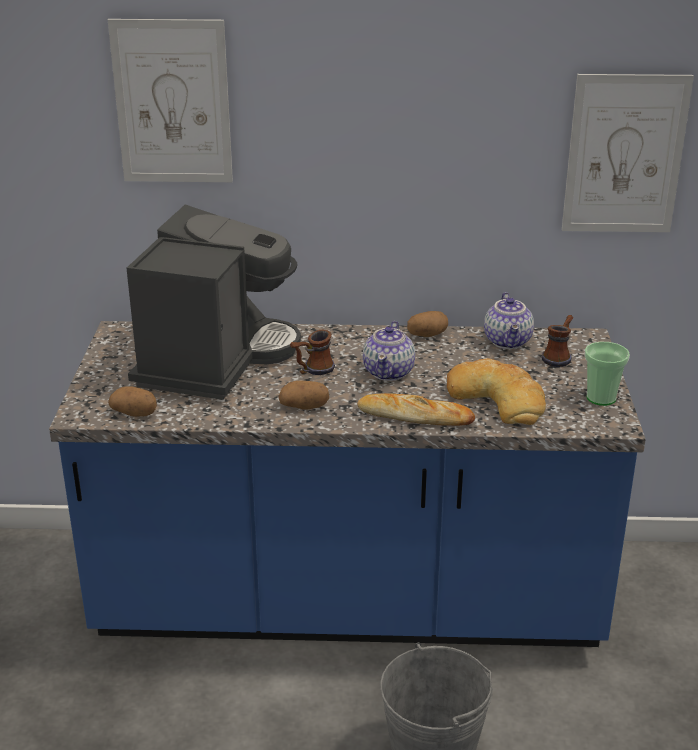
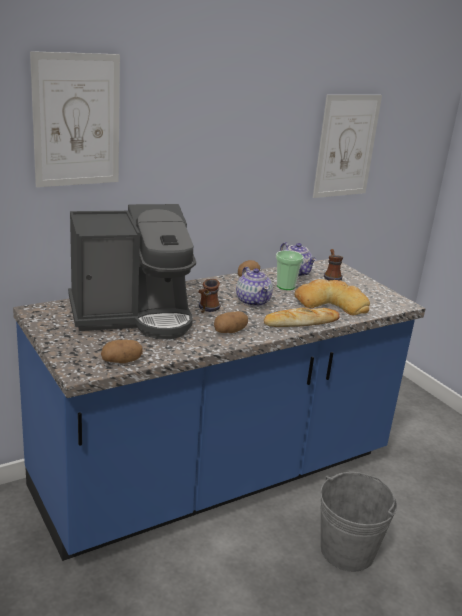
camera: 35 degrees left, 5 degrees down
(214, 359) = (133, 315): coffee machine -> coffee machine turned 90 degrees clockwise
(601, 398) = (379, 292): cup -> cup (285, 286)

